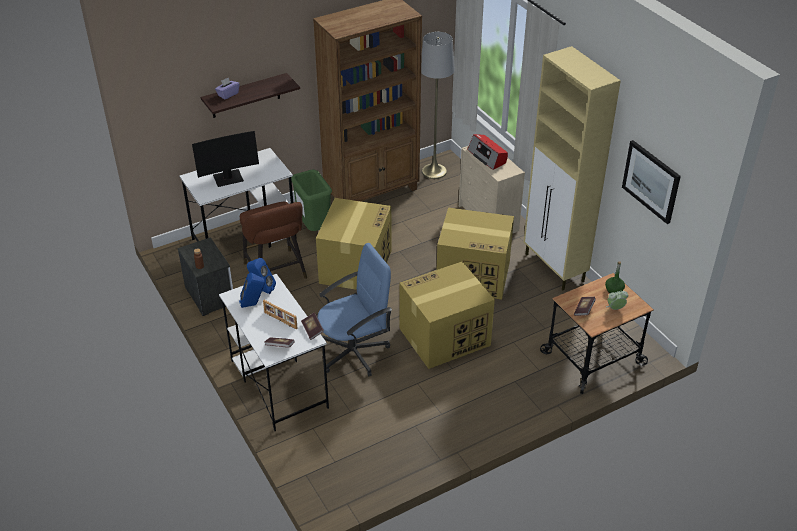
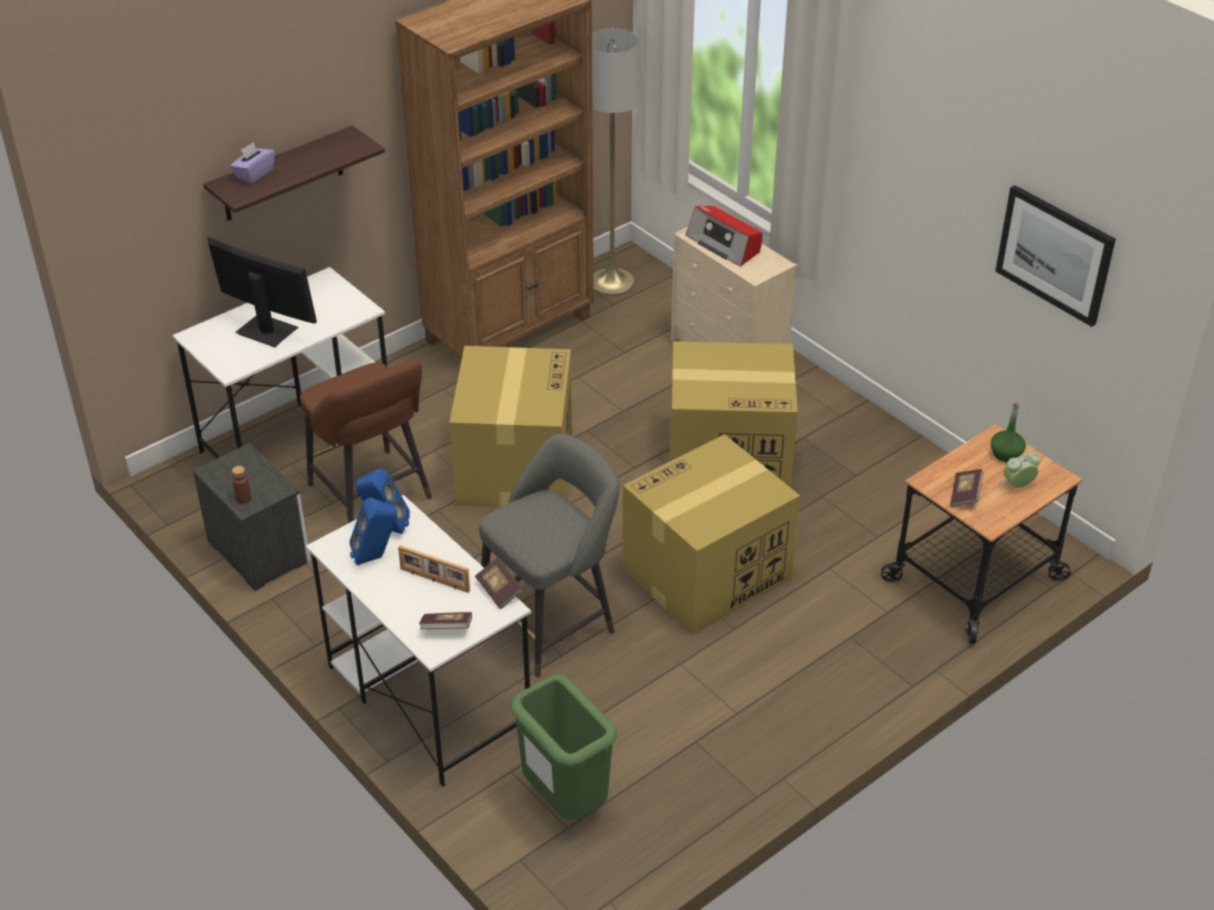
camera: 10 degrees left, 0 degrees up
(228, 178) = (267, 331): monitor -> monitor turned 120 degrees counterclockwise
(313, 228) = (421, 406): green trash can -> green trash can (563, 801)
(354, 352) = (552, 622): blue office chair -> grey stool
(554, 268) = (866, 429): beige cabinet -> none

